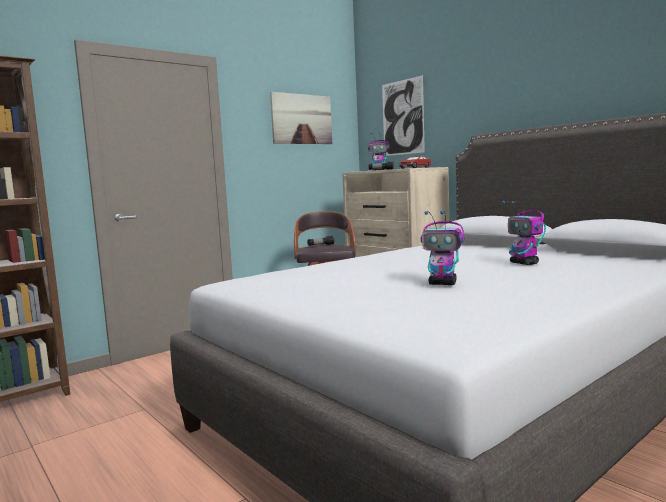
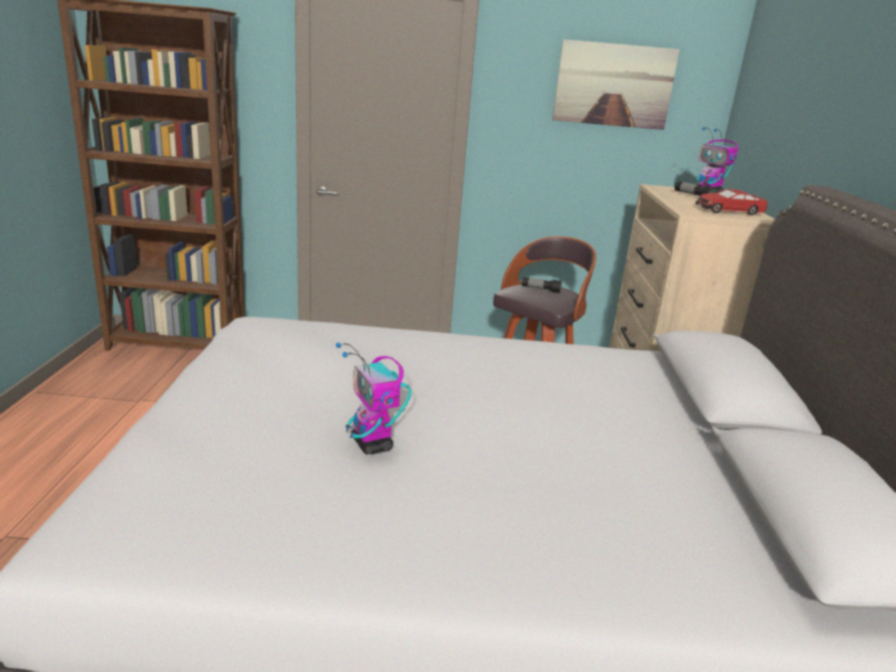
camera: 40 degrees right, 15 degrees up
(402, 117) = (773, 108): picture -> none
(524, 263) = (587, 467): toy robot -> none

